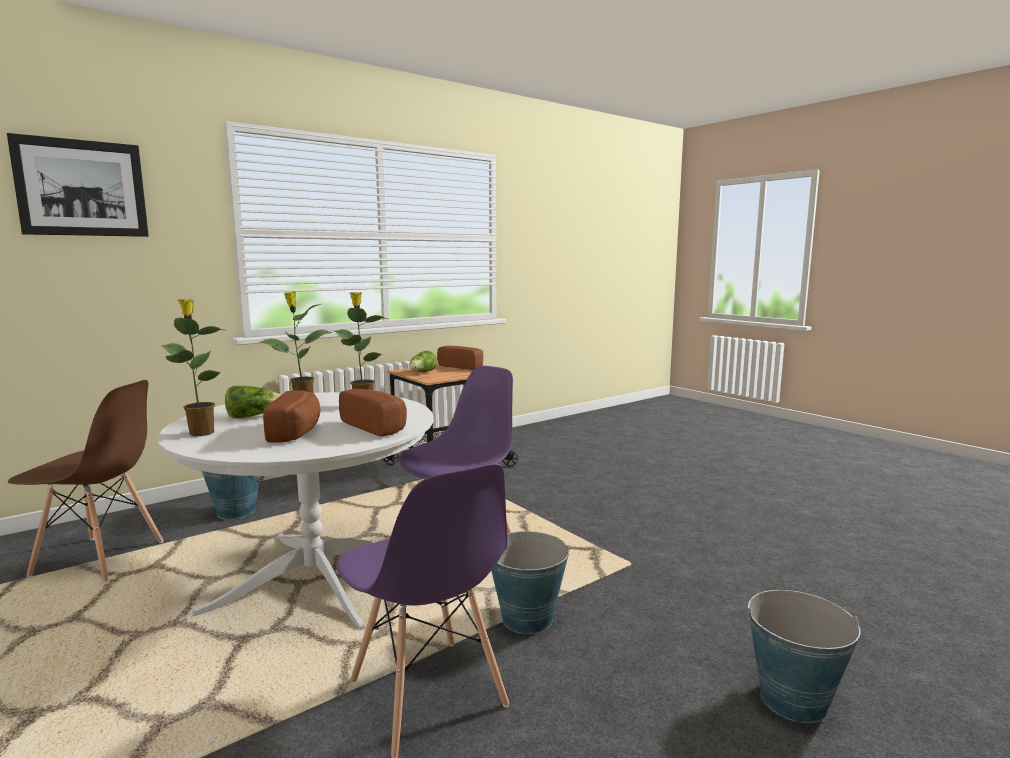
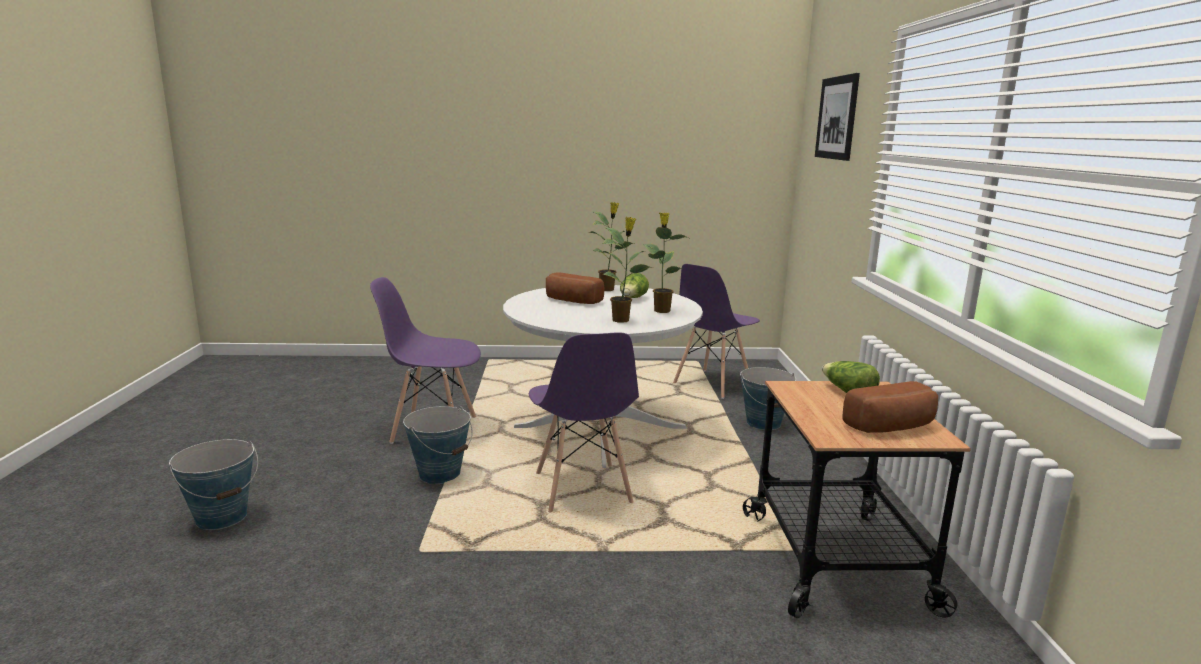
camera: 125 degrees right, 5 degrees up
(99, 559) = (712, 384): brown chair -> purple chair
(377, 426) = (548, 314): bread -> none

